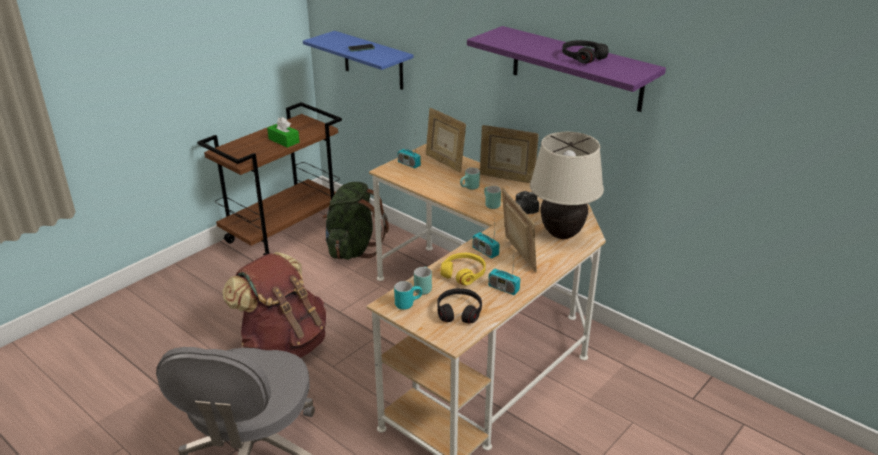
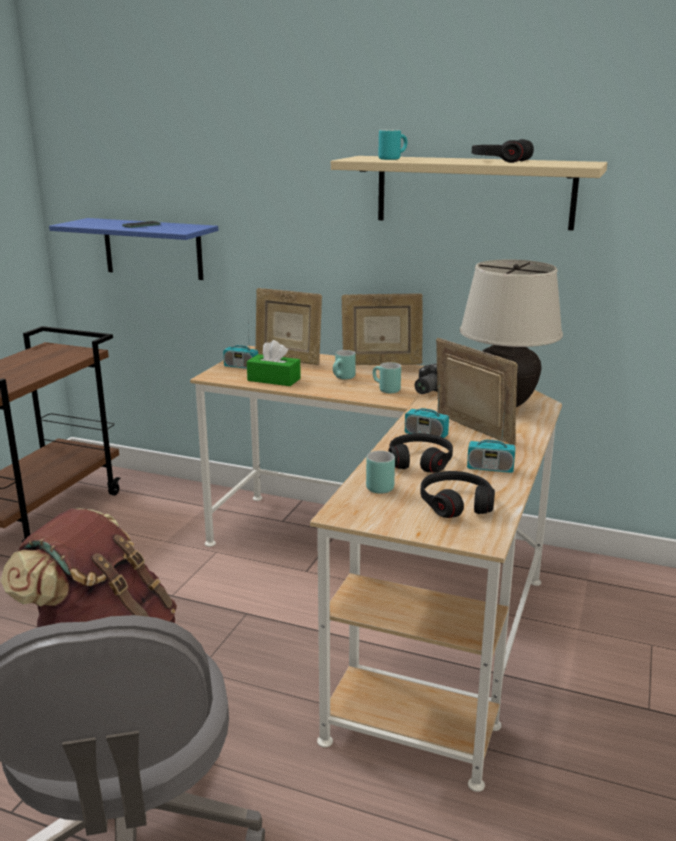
camera: 20 degrees left, 10 degrees down
(284, 141) = (36, 369): green tissue box -> green tissue box (274, 379)
(353, 249) = (152, 516): green backpack -> none
(407, 303) = (371, 507): turquoise mug -> turquoise mug (392, 159)
(463, 273) = (420, 461): yellow headphones -> black headphones
(576, 68) = (474, 192): purple shelf -> beige shelf

